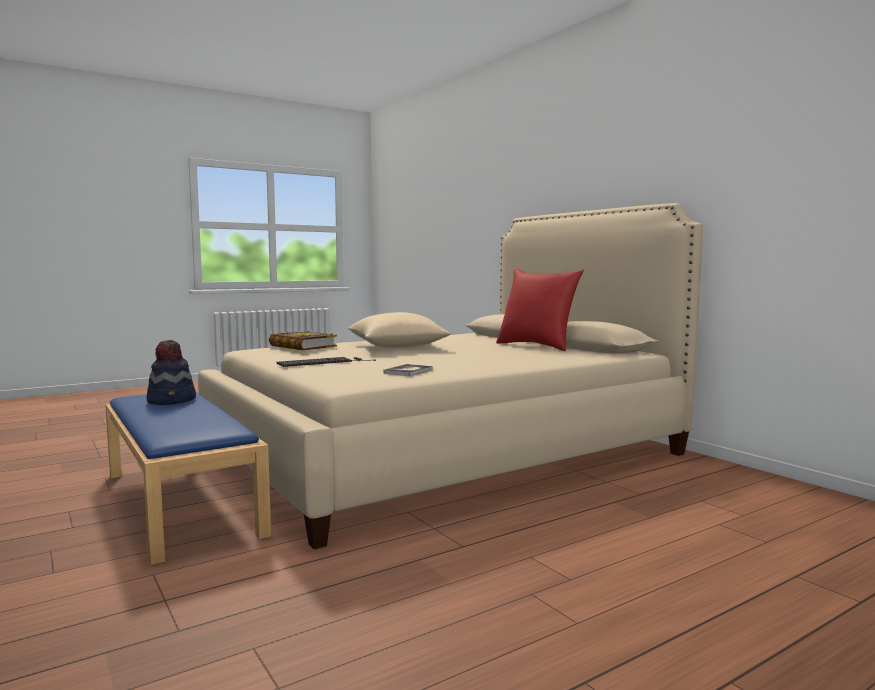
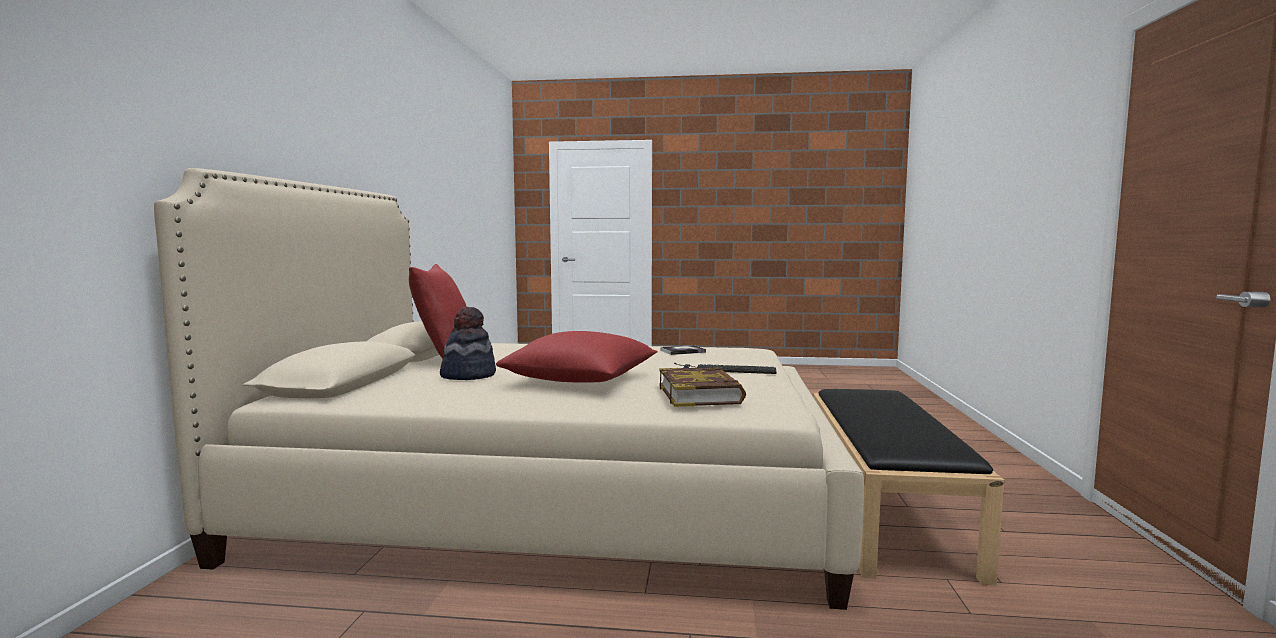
camera: 140 degrees left, 0 degrees up
(172, 401) = (895, 430): hat -> hat (468, 375)
(181, 502) = (881, 509): blue bench -> black bench
(397, 347) = (581, 380): beige pillow -> red pillow

